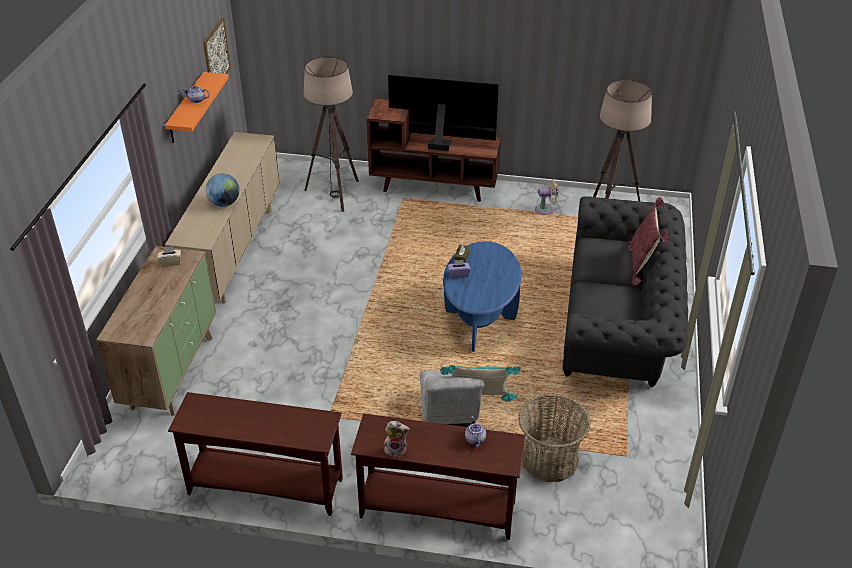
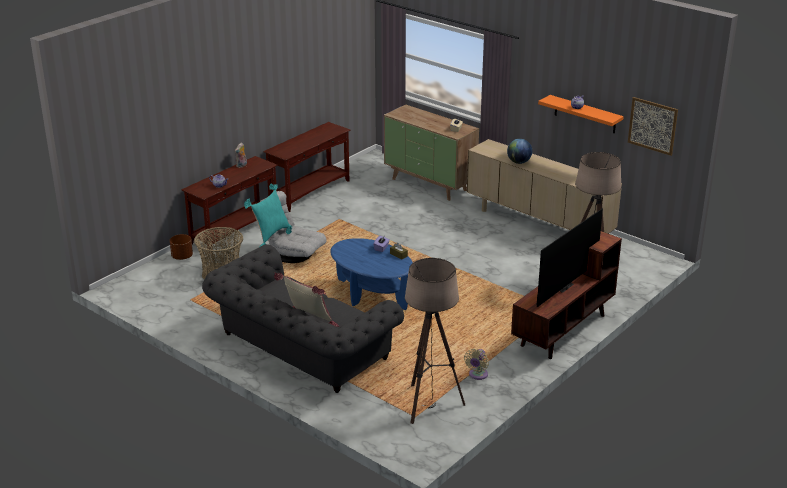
camera: 120 degrees right, 10 degrees down
(547, 526) = (182, 257): none -> brown planter

